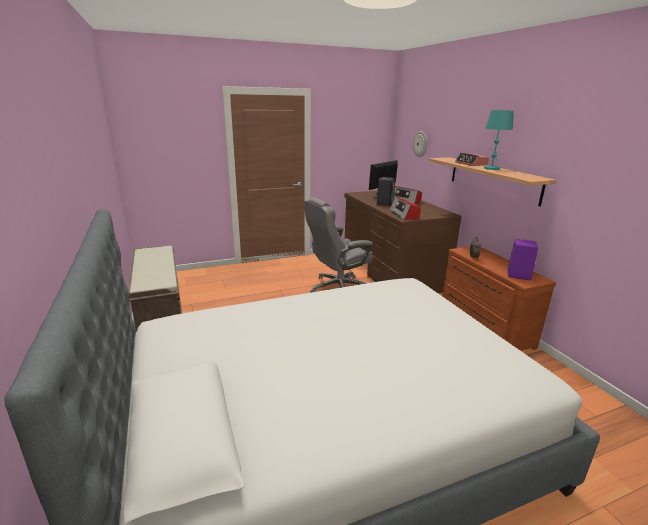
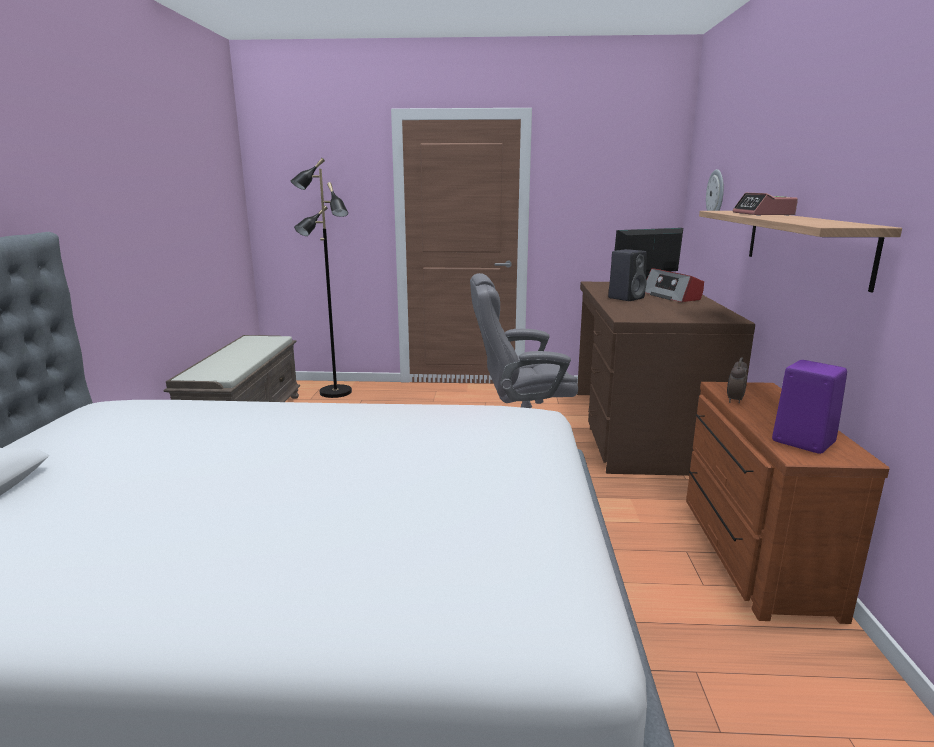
camera: 25 degrees right, 5 degrees down
(199, 278) = (335, 393): none -> black floor lamp
(404, 214) = (636, 313): radio -> none
(491, 168) = (788, 217): turquoise table lamp -> none

